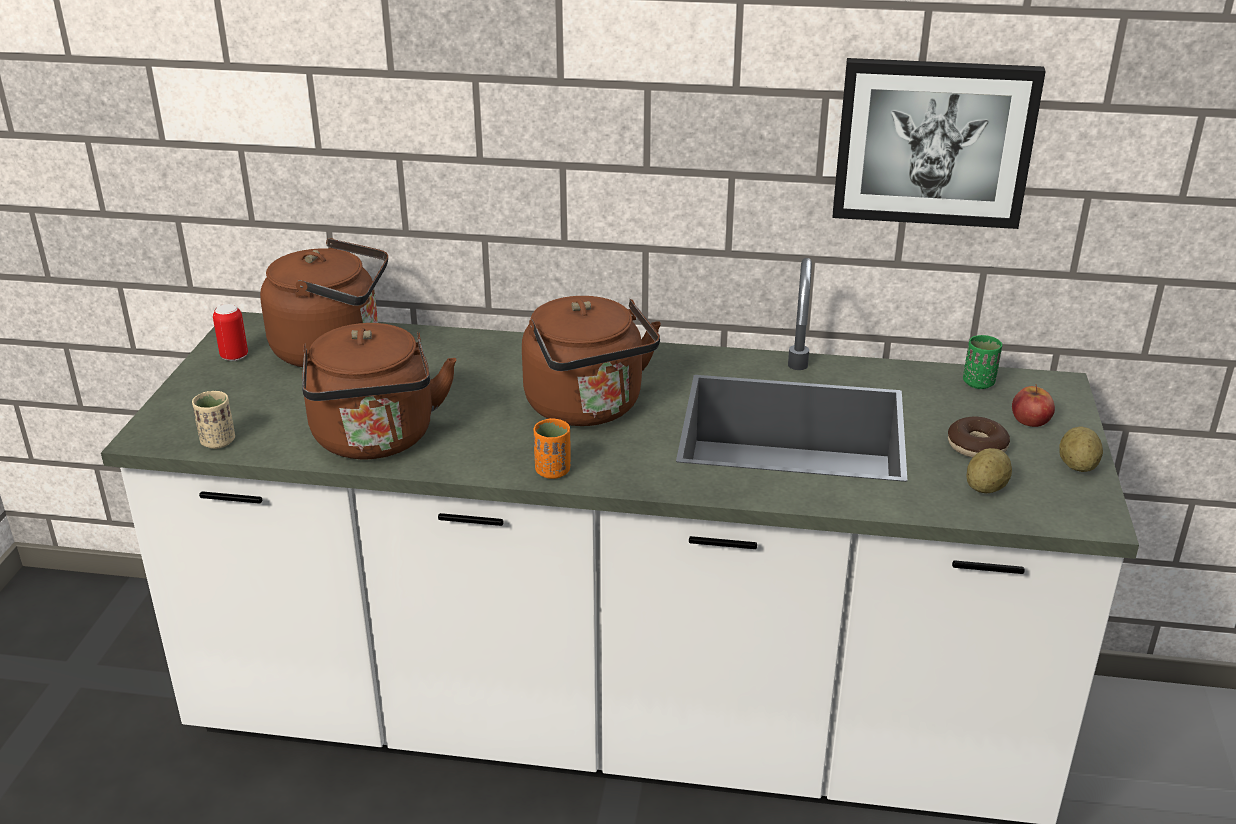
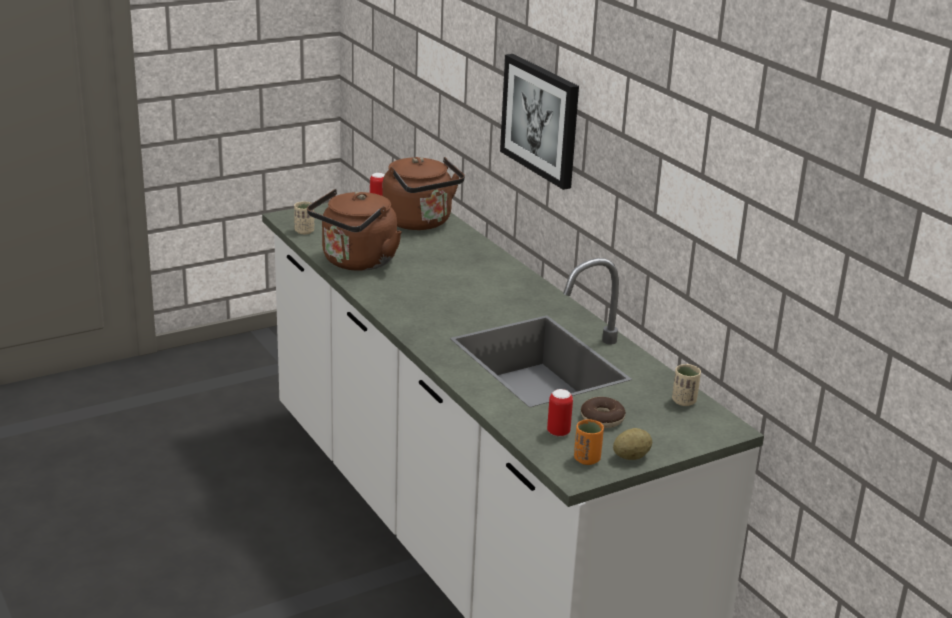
camera: 50 degrees right, 5 degrees down
(553, 471) = (393, 311): orange cup -> orange cup (587, 459)
(588, 408) = (465, 300): brown kettle -> none
(933, 142) = (703, 211): picture -> picture (541, 119)
(978, 383) = (684, 401): green cup -> beige cup
(985, 488) = (558, 432): potato -> can
(1030, 419) = (665, 429): apple -> none

